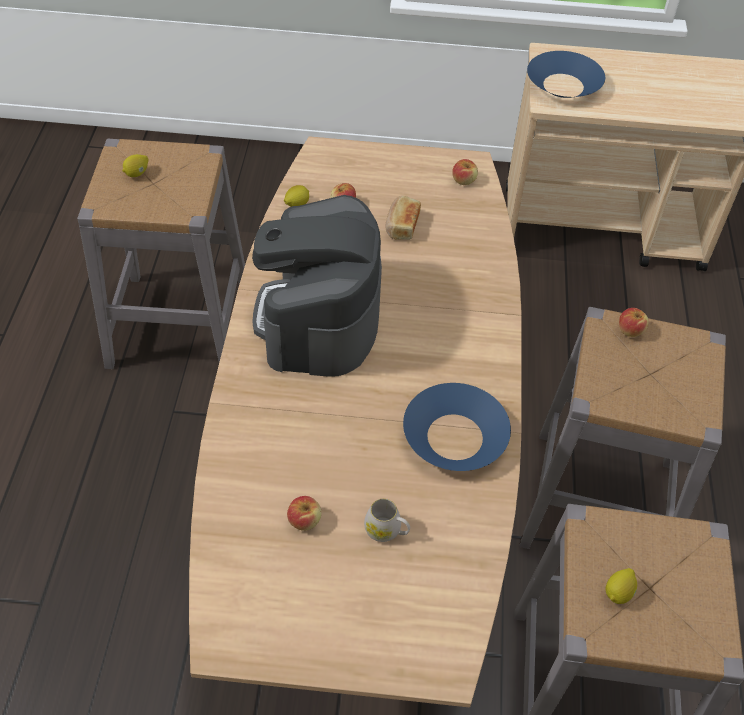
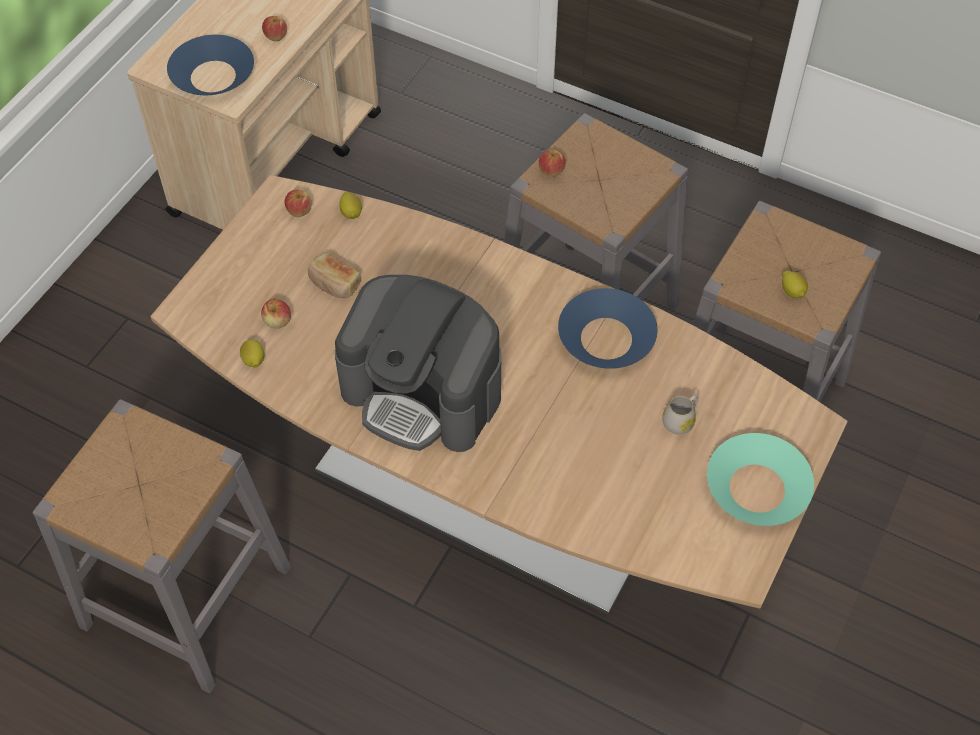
camera: 65 degrees left, 5 degrees up
(137, 173) = (116, 495): lemon -> lemon (351, 213)
(304, 520) = (647, 477): apple -> apple (276, 36)
(334, 628) = (757, 488): none -> turquoise bowl

